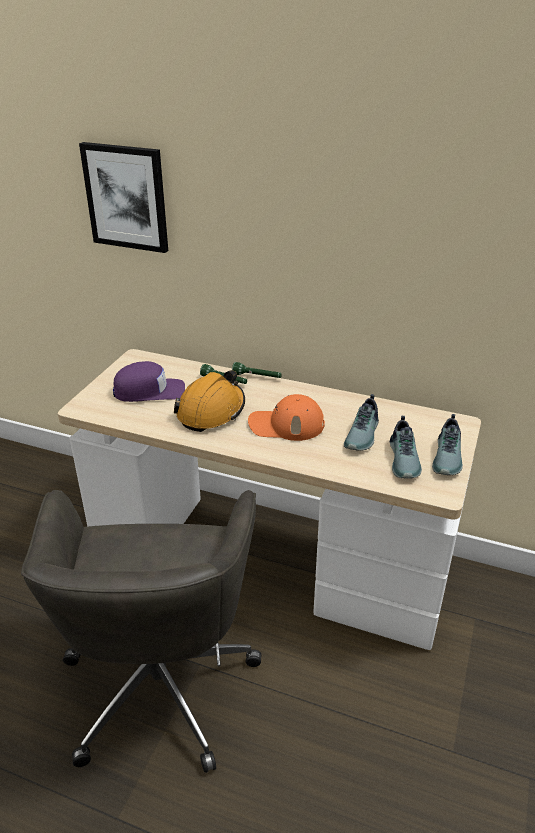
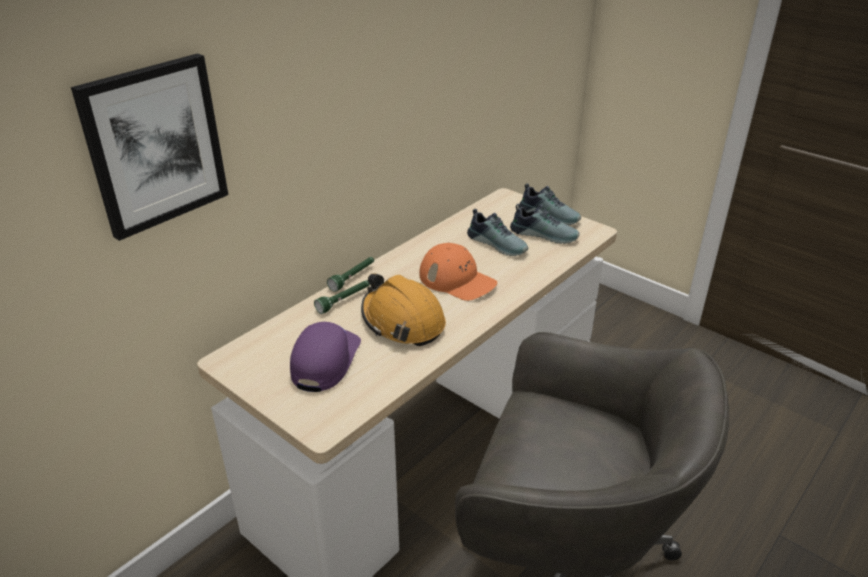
camera: 70 degrees left, 0 degrees up
(286, 424) = (457, 280): orange cap -> orange cap turned 75 degrees counterclockwise

